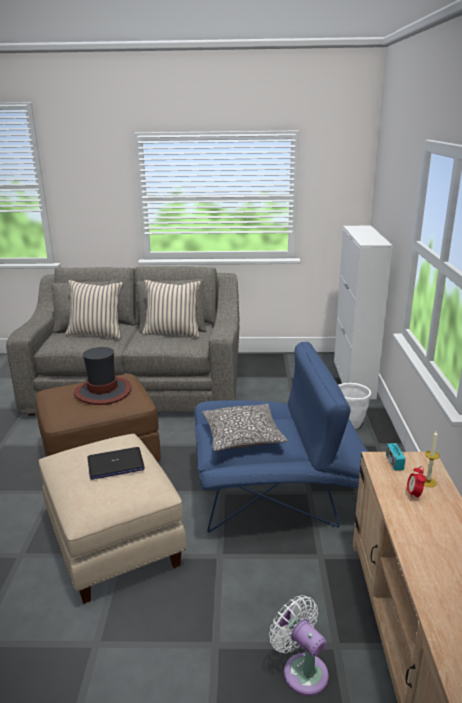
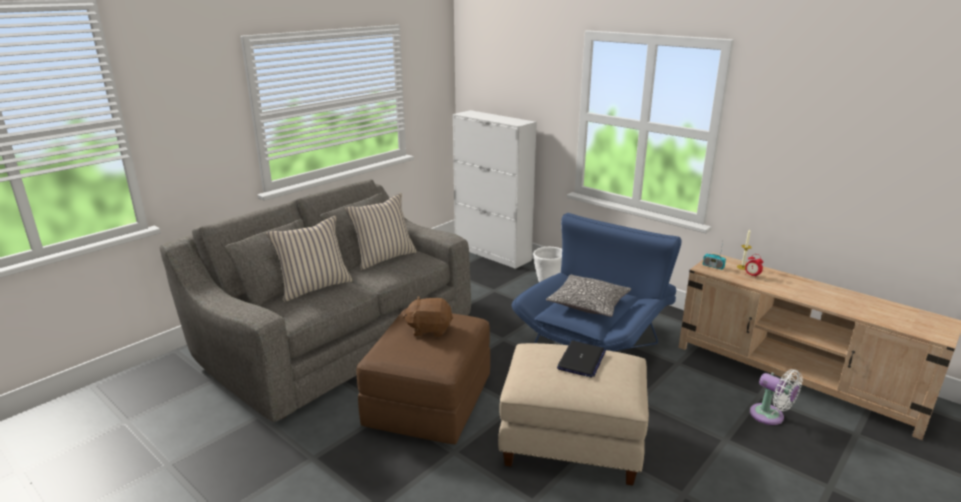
camera: 50 degrees left, 0 degrees up
(103, 392) = (429, 329): hat -> brown plush toy
(302, 670) = (770, 416): white fan -> white fan turned 135 degrees counterclockwise

